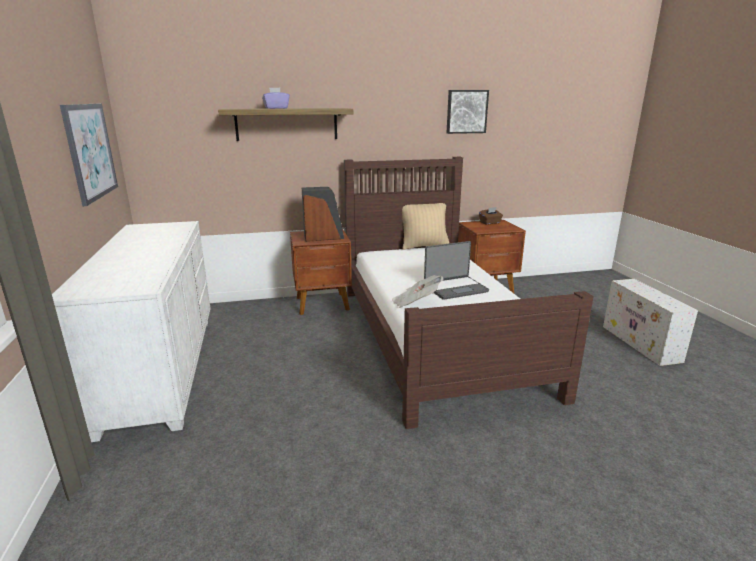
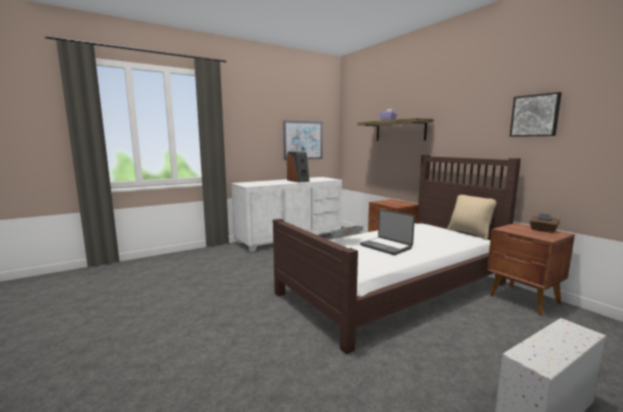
camera: 70 degrees right, 10 degrees down
(323, 237) = (394, 203): speaker -> speaker (298, 180)

